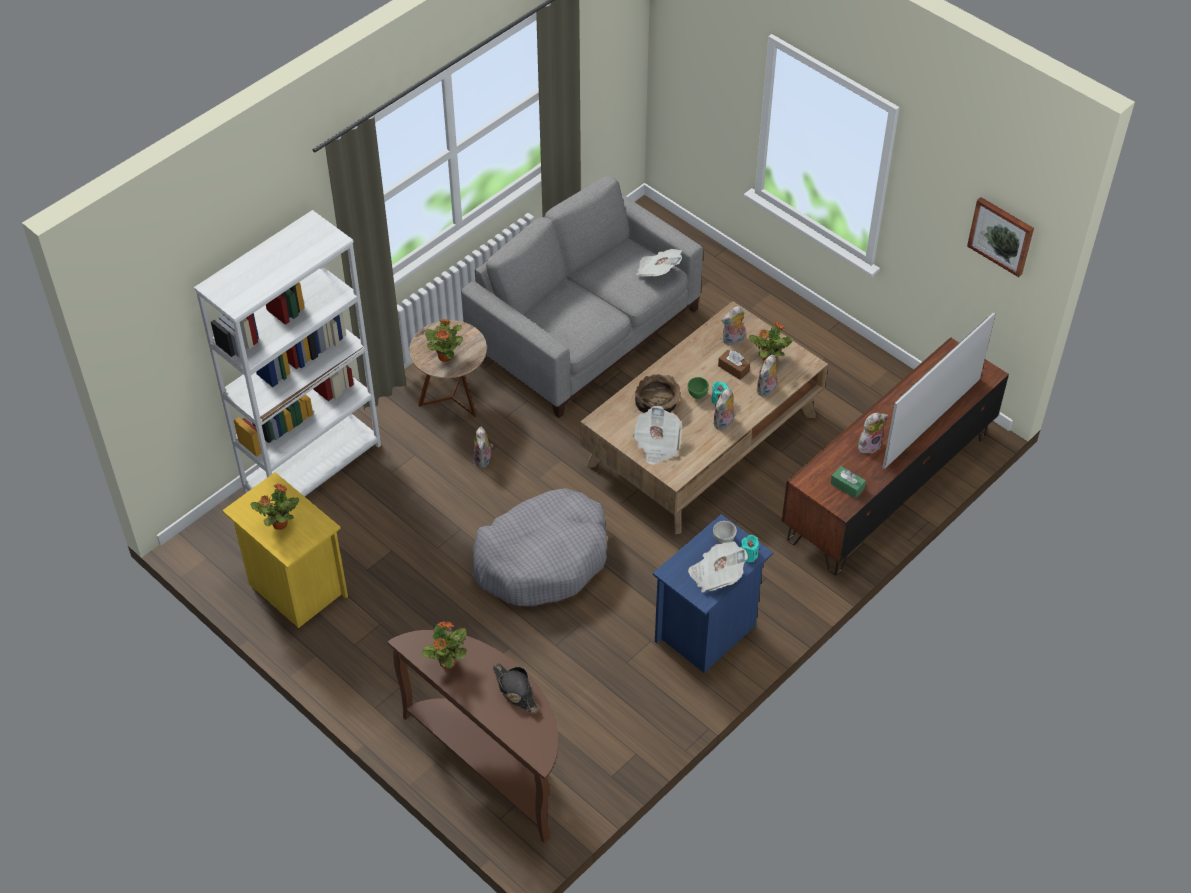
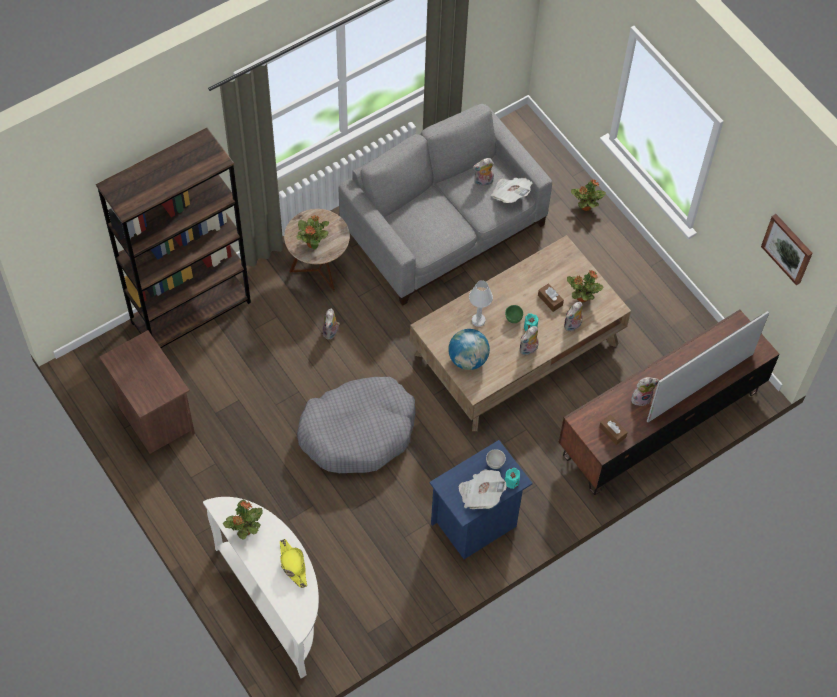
camera: 10 degrees right, 10 degrees up
(279, 524) = (141, 378): potted plant -> potted plant (585, 206)
(295, 588) = (154, 418): yellow nightstand -> brown nightstand
(313, 467) = (191, 312): white bookcase -> brown bookcase
(492, 761) = (276, 600): brown console table -> white console table
(515, 690) = (293, 564): black hat -> yellow hat
(657, 445) = (468, 359): newspaper -> globe
(658, 403) = (478, 320): brown bowl -> white table lamp
(733, 340) = (557, 273): plush toy -> plush toy (483, 182)
(847, 486) = (612, 432): green tissue box -> brown tissue box

